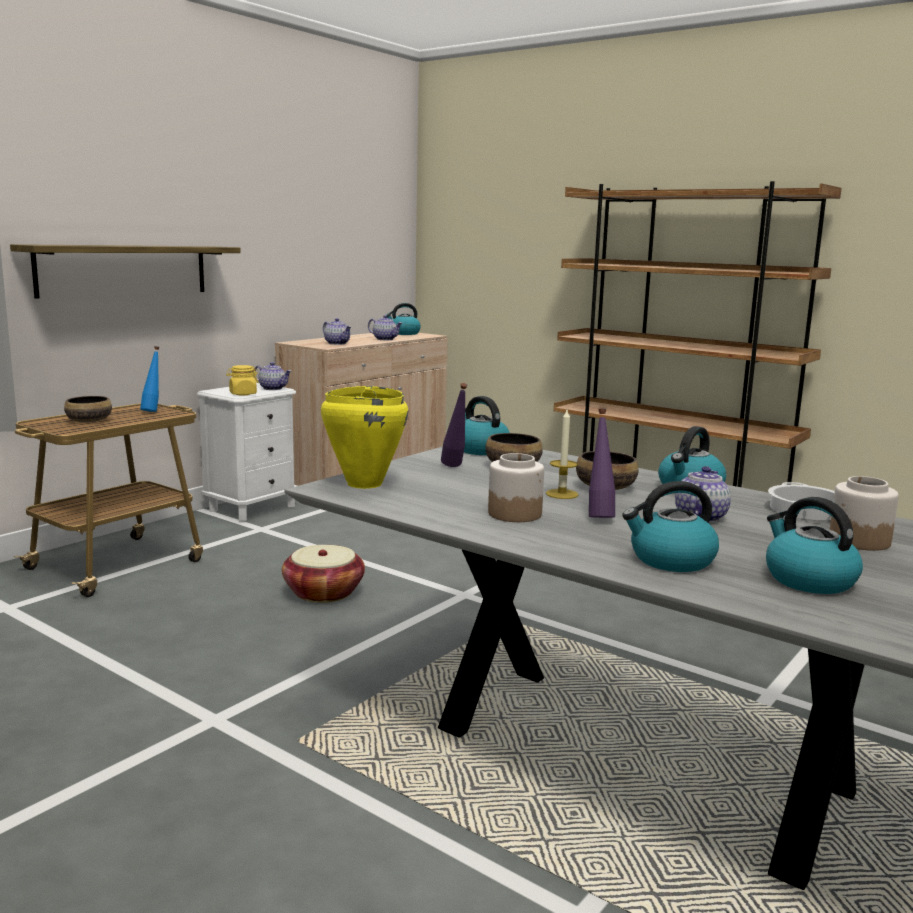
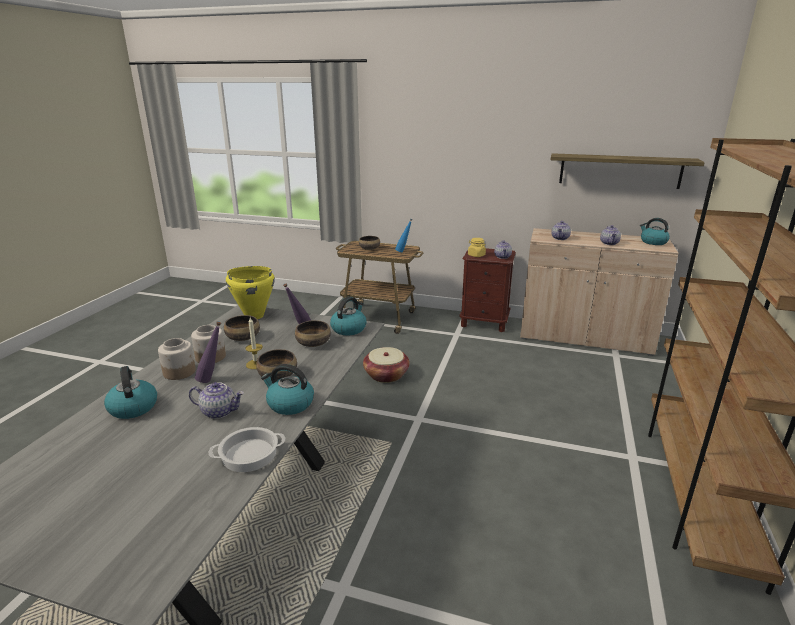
camera: 70 degrees right, 10 degrees up
(124, 270) = (433, 173): shelf -> shelf (620, 171)
(252, 508) = (484, 323): white nightstand -> brown nightstand
(451, 494) = (243, 337): none -> bowl
(808, 580) = (95, 454): kettle -> none
(858, 540) = (175, 477): jar -> jar (180, 372)

